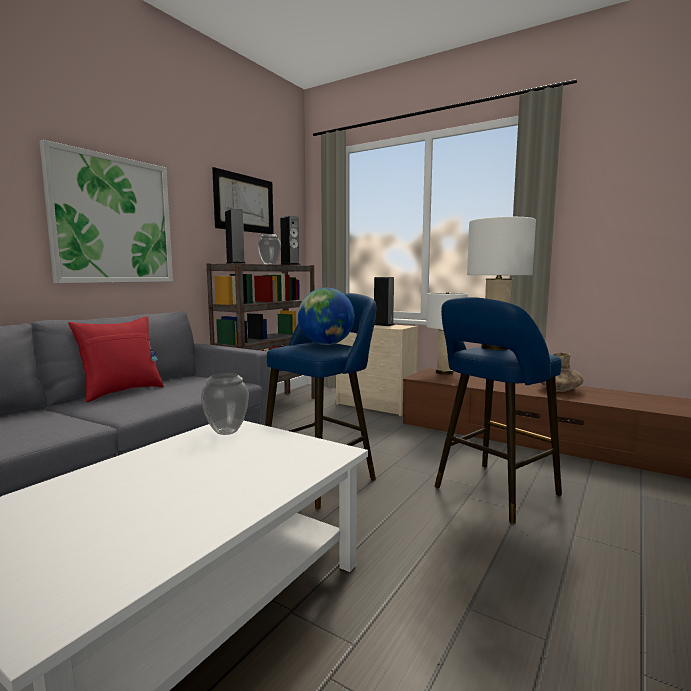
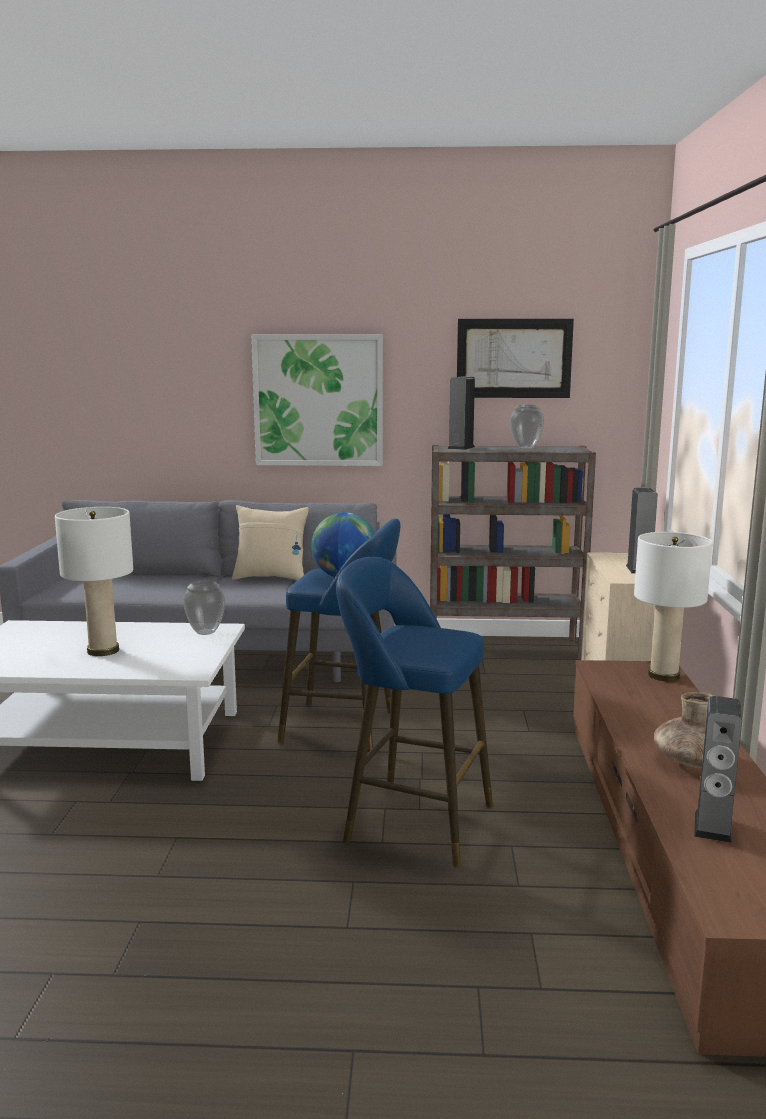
camera: 60 degrees right, 5 degrees up
(122, 393) = (271, 578): red pillow -> beige pillow
(290, 265) = (558, 450): speaker -> speaker (712, 826)
(495, 348) = (425, 633): white table lamp -> white table lamp (103, 651)

